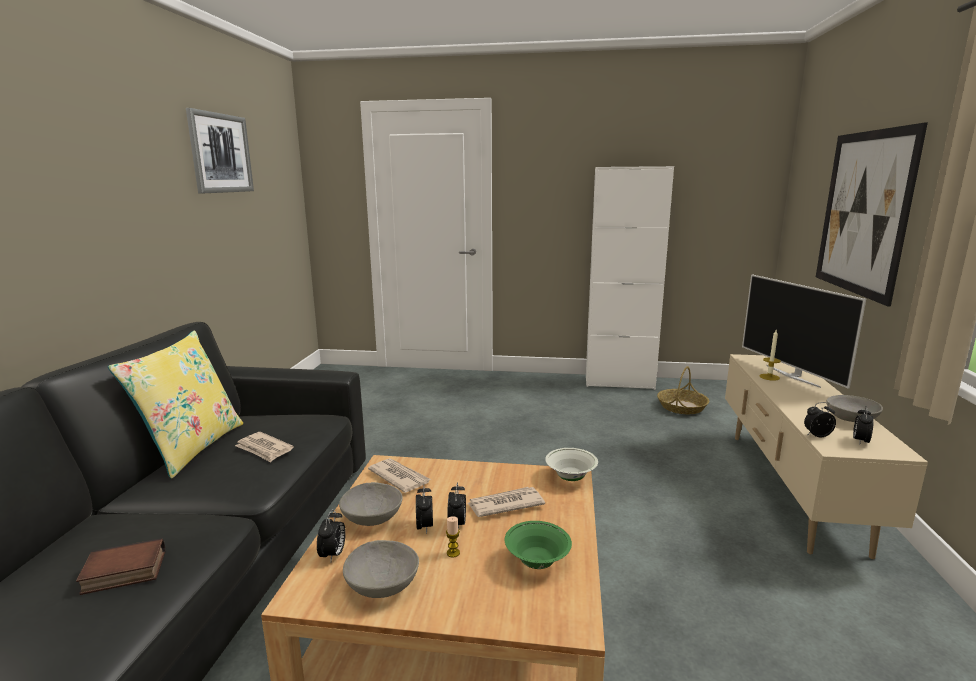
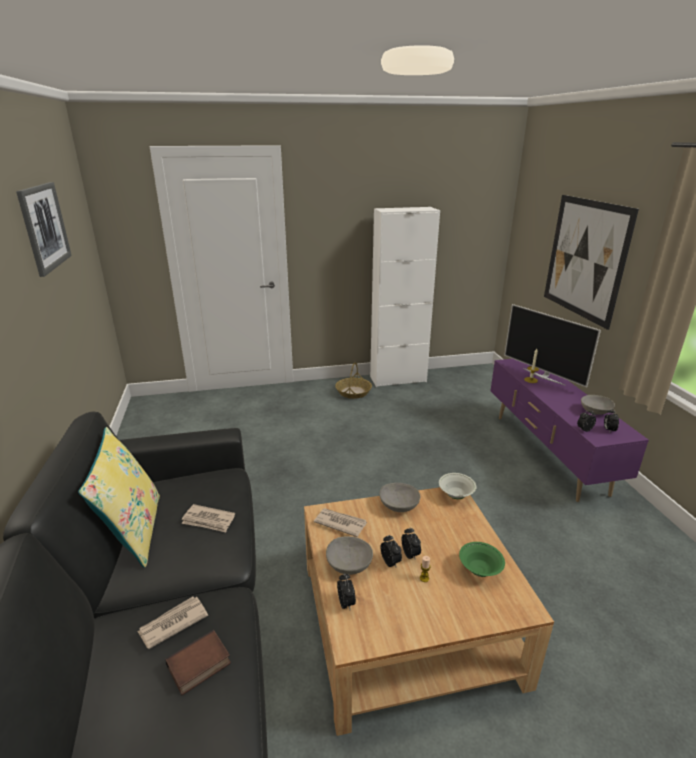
camera: 20 degrees left, 10 degrees up
(381, 586) = (398, 618): grey bowl -> grey bowl (398, 506)
(504, 504) = (429, 529): newspaper -> newspaper (172, 623)
(682, 407) = (452, 396): basket -> basket (353, 392)
(790, 488) = (547, 453): beige tv stand -> purple tv stand

